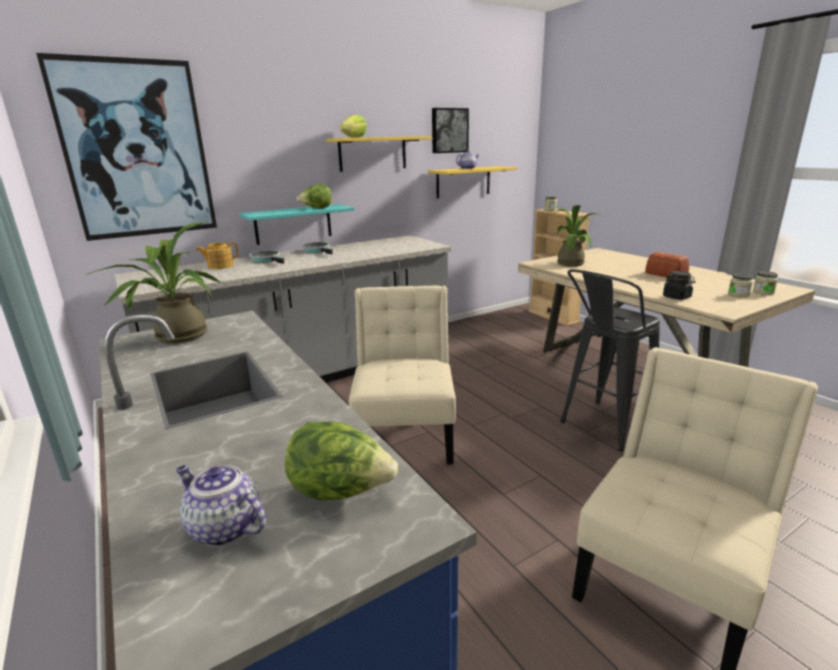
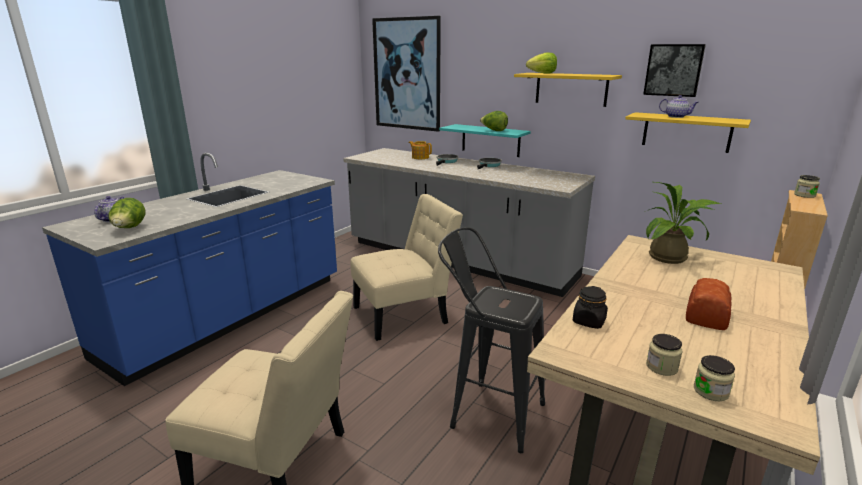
camera: 65 degrees right, 0 degrees up
(175, 336) = (286, 178): potted plant -> none

